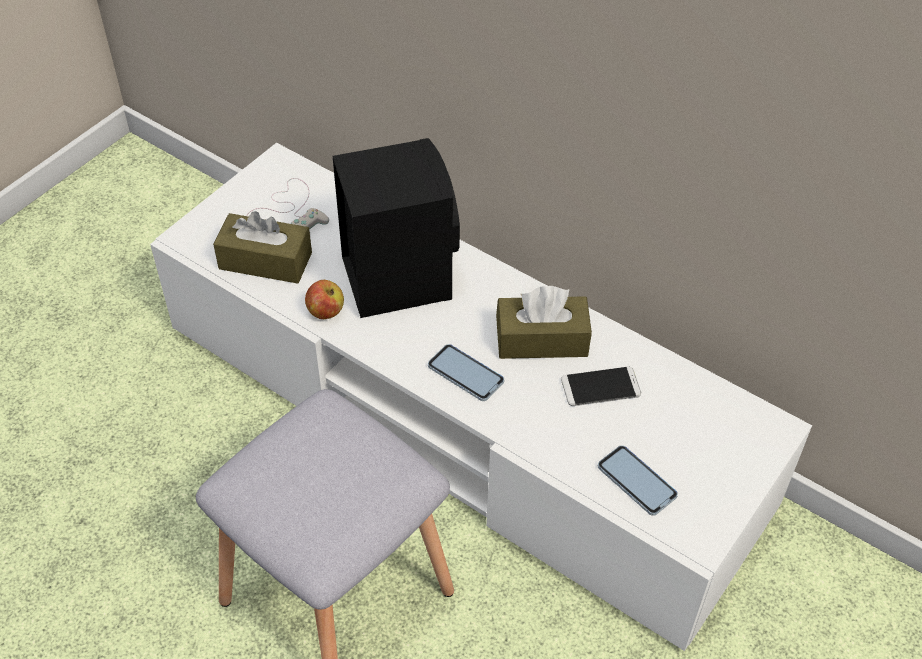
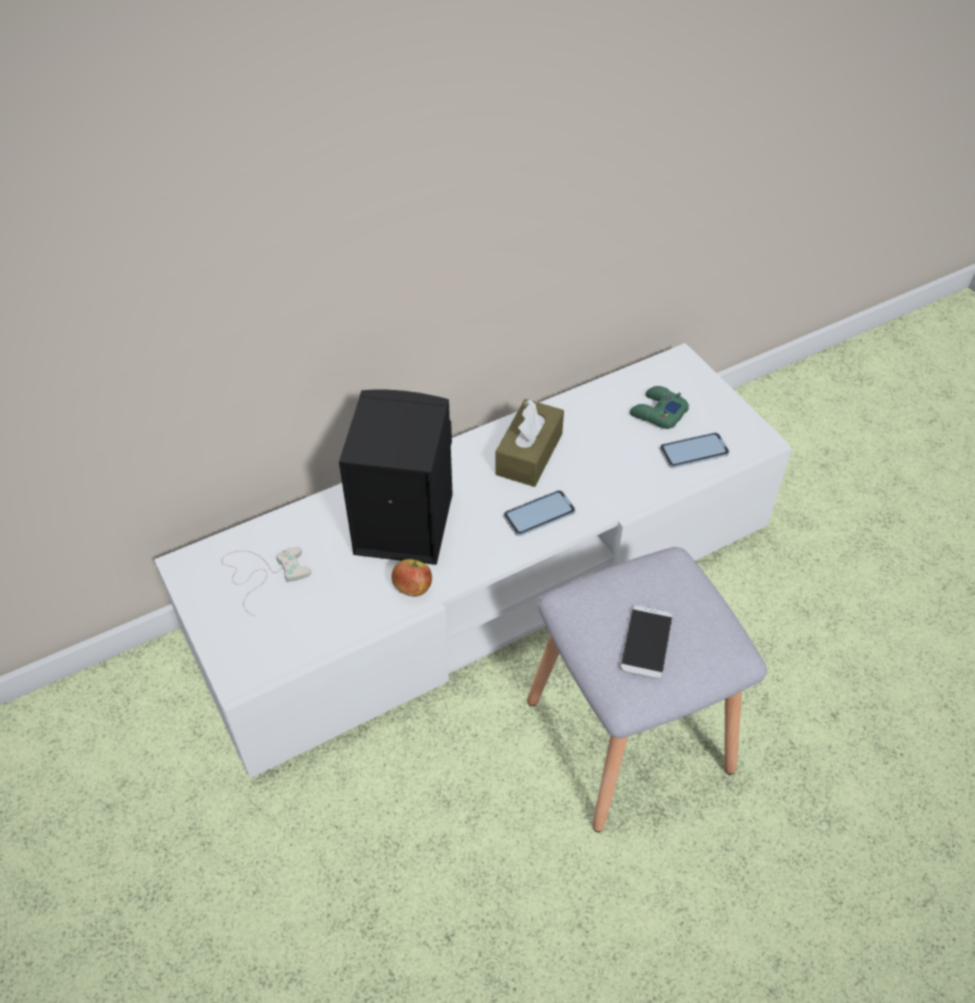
camera: 65 degrees left, 0 degrees up
(265, 261) = (317, 616): brown tissue box -> none
(600, 387) = (596, 437): phone -> phone (646, 642)
(675, 431) = (657, 413): none -> green game controller

